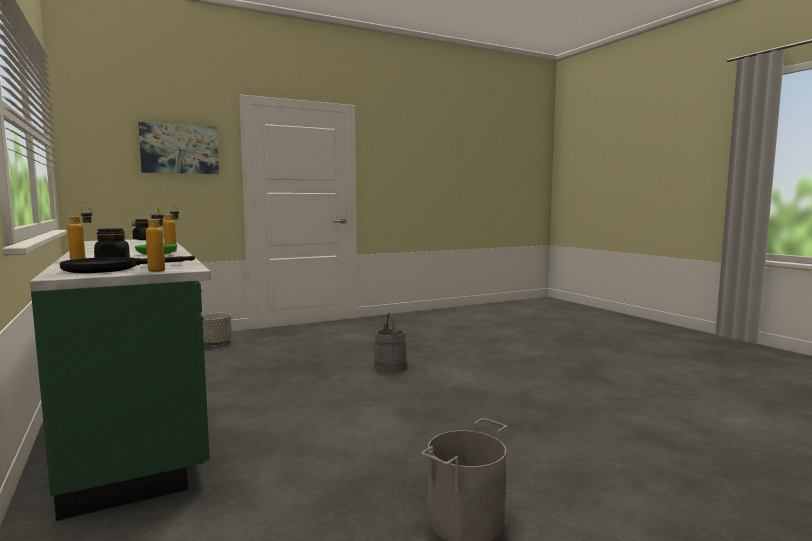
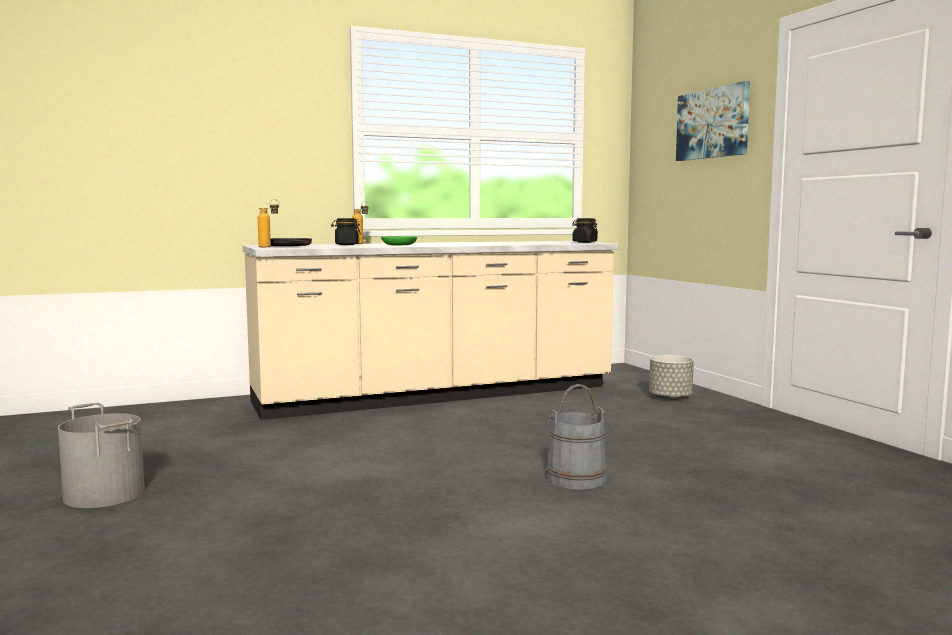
camera: 95 degrees right, 0 degrees up
(138, 408) = (437, 395): green counter -> beige counter
(173, 251) = (433, 245): bottle -> none

